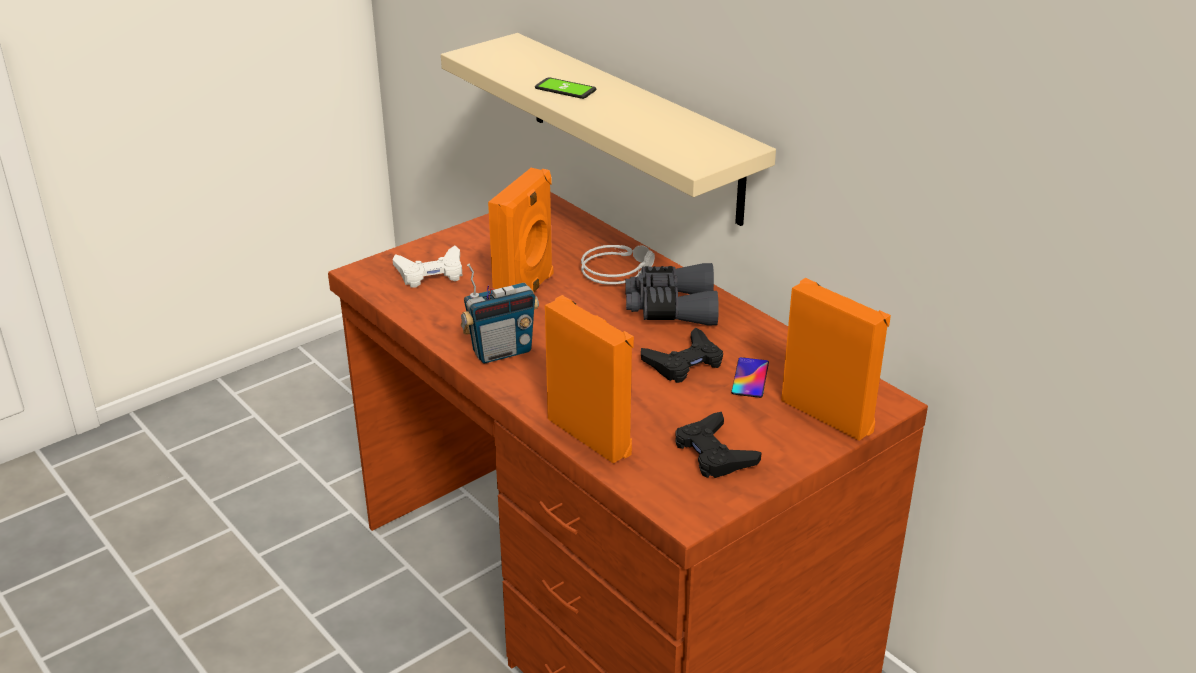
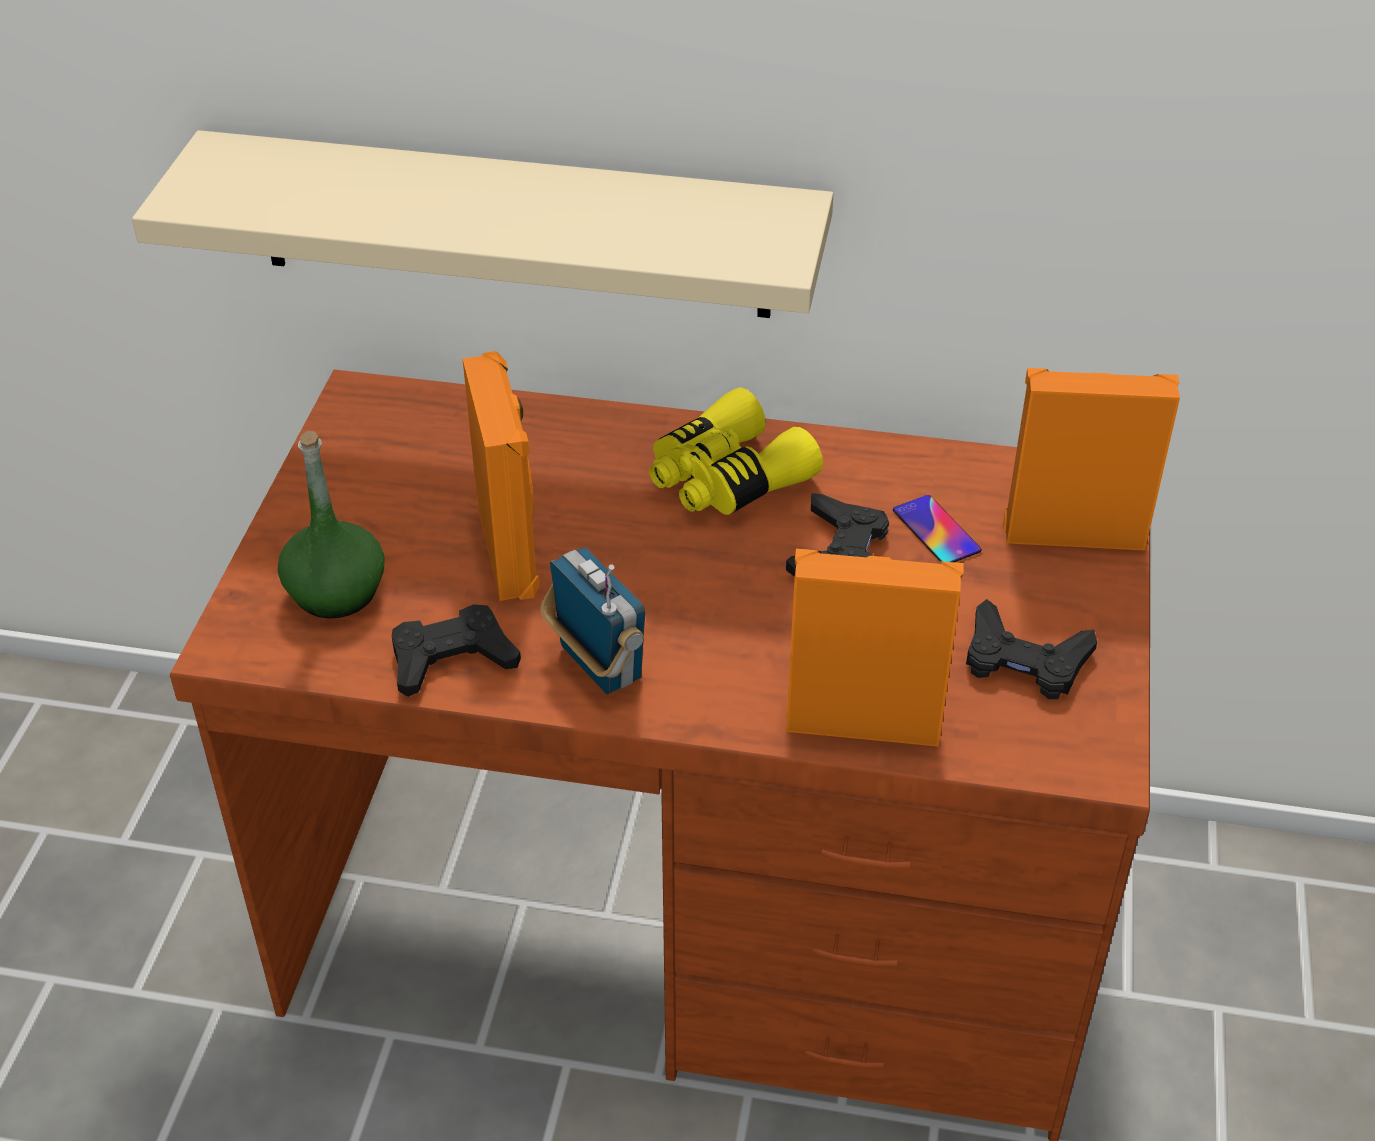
camera: 40 degrees left, 10 degrees up
(431, 273) = (336, 592): white game controller -> green bottle
(442, 319) = (451, 659): none -> black game controller
(501, 351) = (598, 664): radio -> radio turned 60 degrees counterclockwise
(565, 89) = (426, 208): phone -> none
(617, 269) = (587, 453): grey headphones -> none
(671, 308) = (726, 478): grey binoculars -> yellow binoculars

